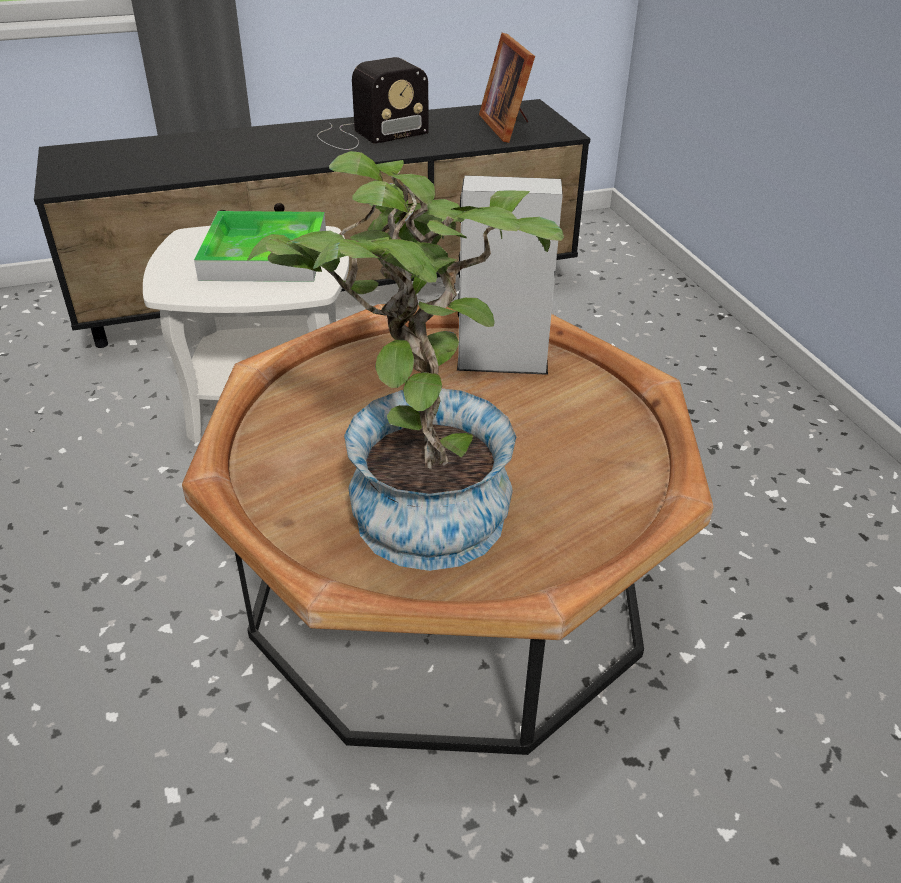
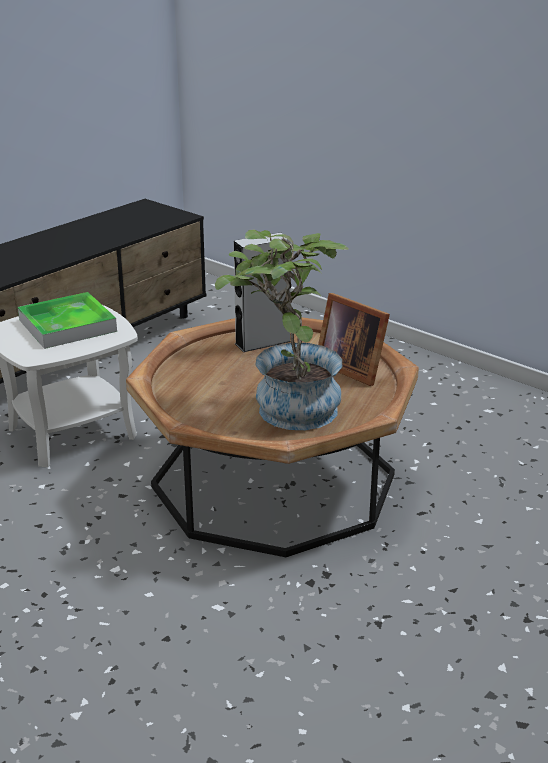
camera: 30 degrees left, 10 degrees down
(368, 134) = (61, 242): radio -> none
(509, 126) = (146, 219): picture frame -> picture frame (351, 368)

